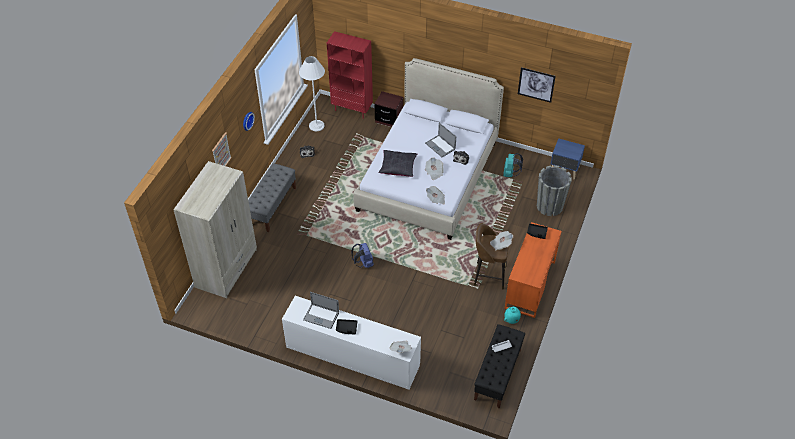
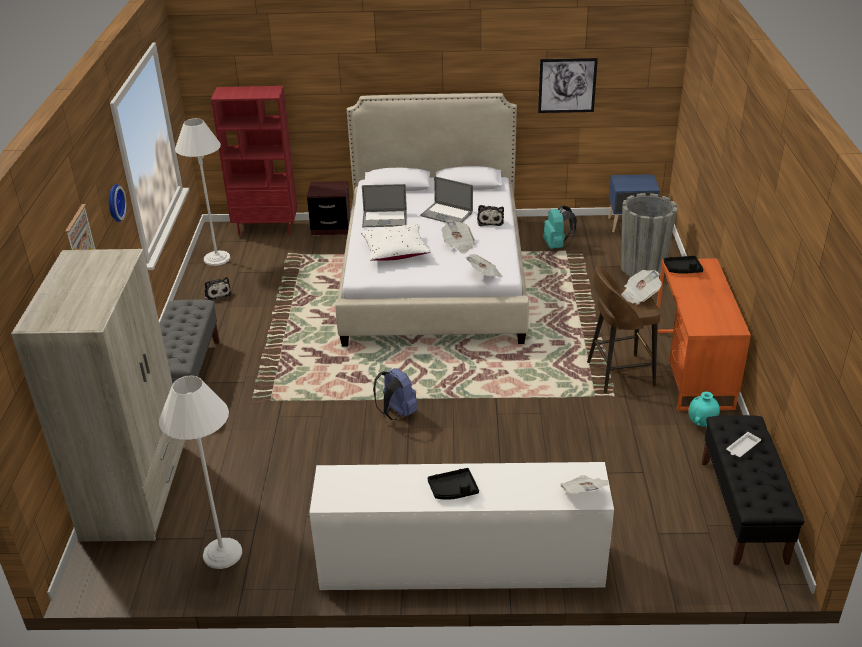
camera: 20 degrees left, 15 degrees down
(252, 315) = (222, 553): none -> white floor lamp
(321, 316) = (389, 484): laptop -> laptop (384, 219)
(398, 167) = (395, 251): black pillow -> white pillow

